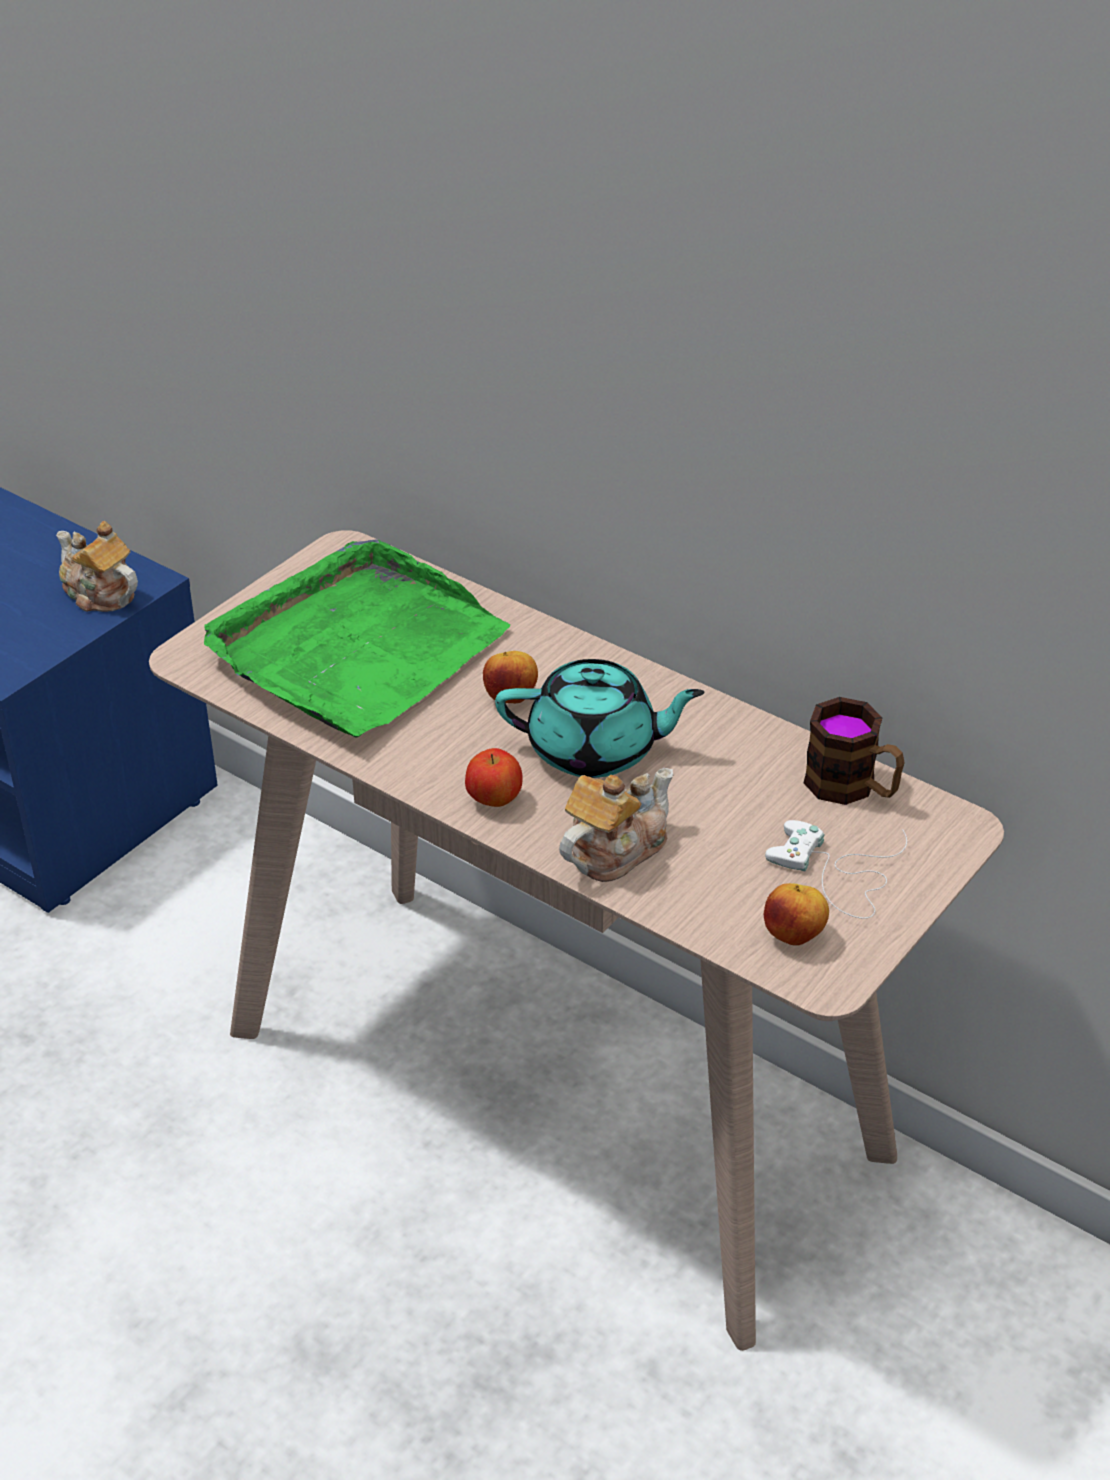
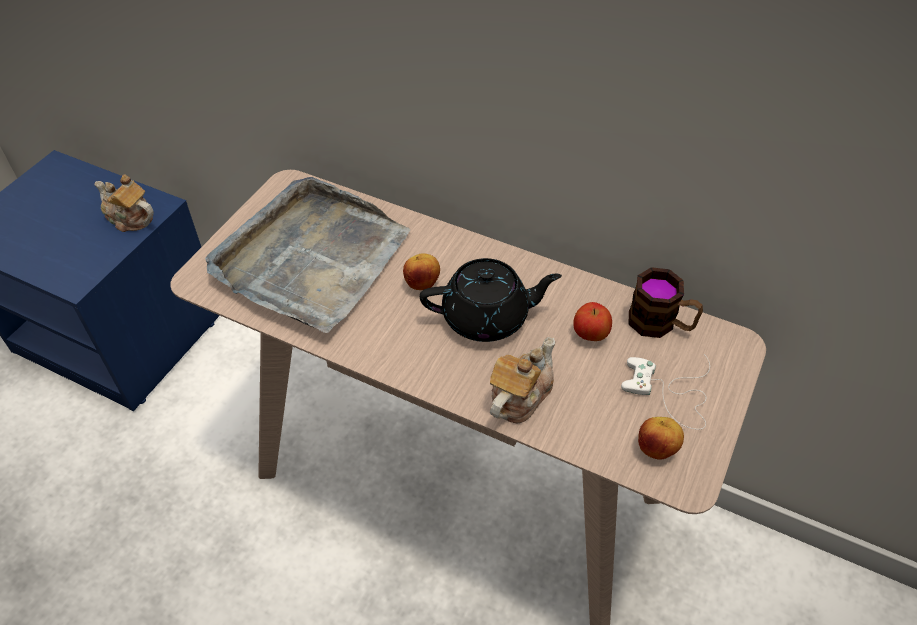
camera: 10 degrees left, 10 degrees up
(356, 648) = (311, 258): green tray -> grey tray
(494, 800) = (429, 367): apple -> apple (590, 334)
(595, 750) = (487, 317): turquoise teapot -> black teapot

